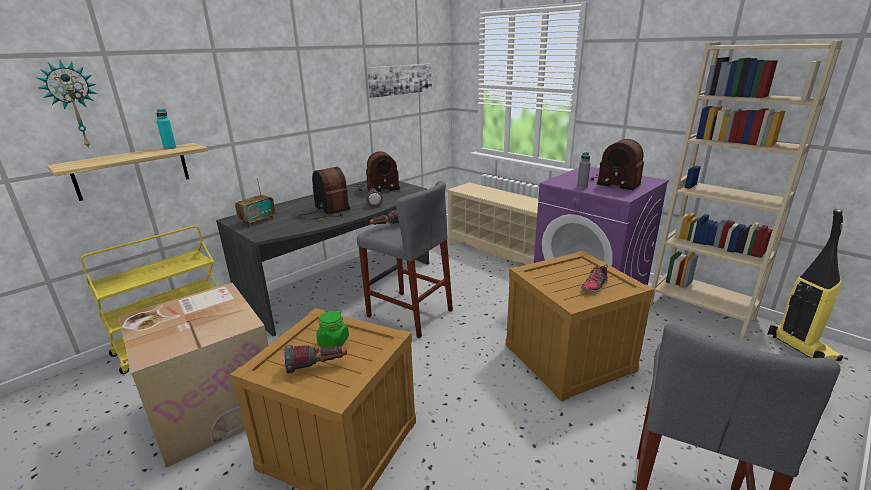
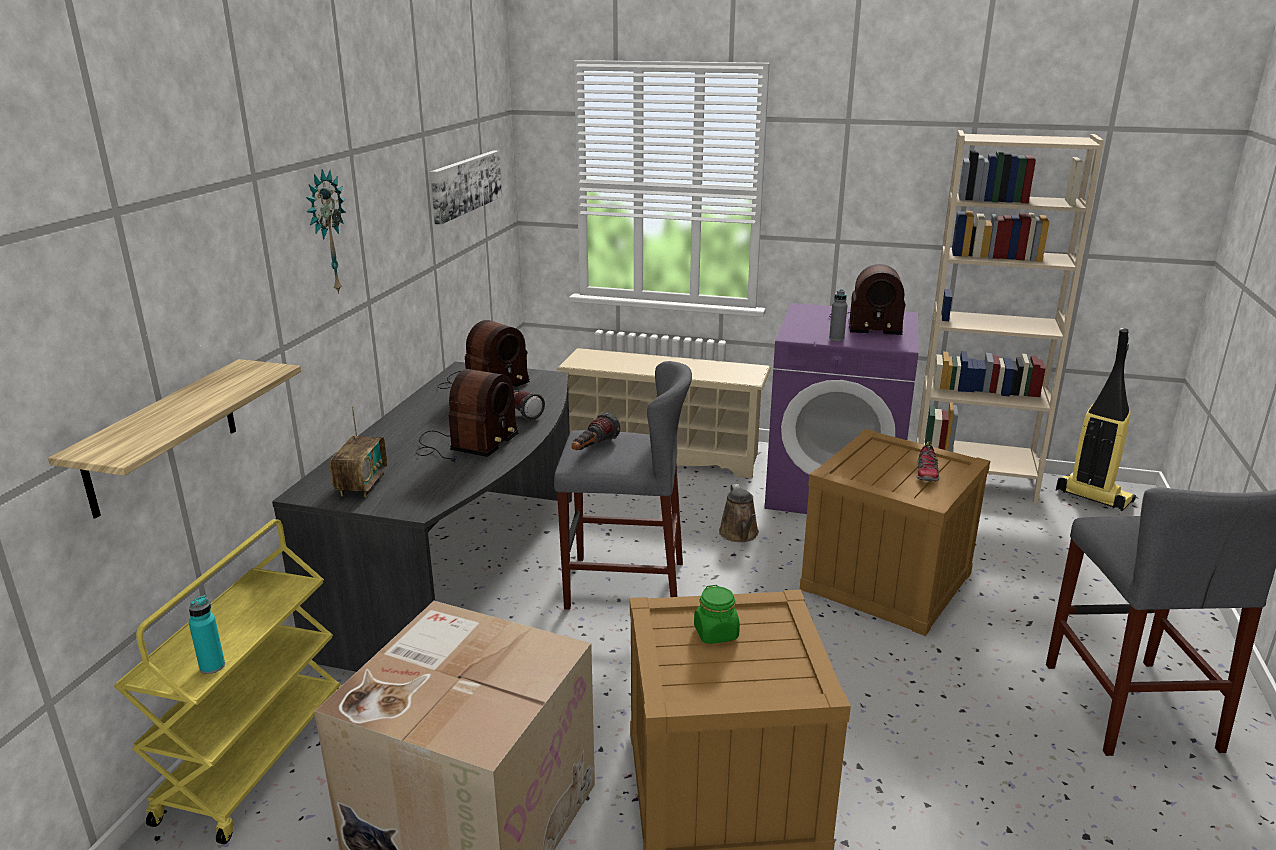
camera: 30 degrees left, 0 degrees up
(74, 105) = (82, 325): wall clock -> wall clock (325, 232)
(170, 148) = (225, 378): turquoise bottle -> turquoise bottle (212, 666)
(317, 366) = (740, 669): flashlight -> none
(327, 212) = (465, 445): radio -> radio turned 90 degrees clockwise
(501, 304) = (740, 534): none -> brown watering can

